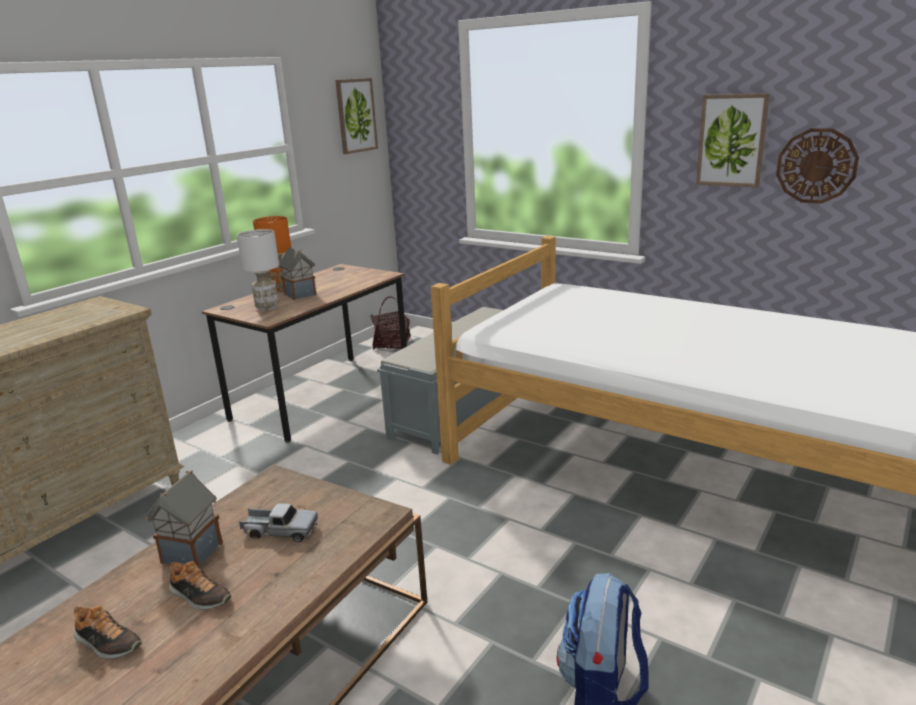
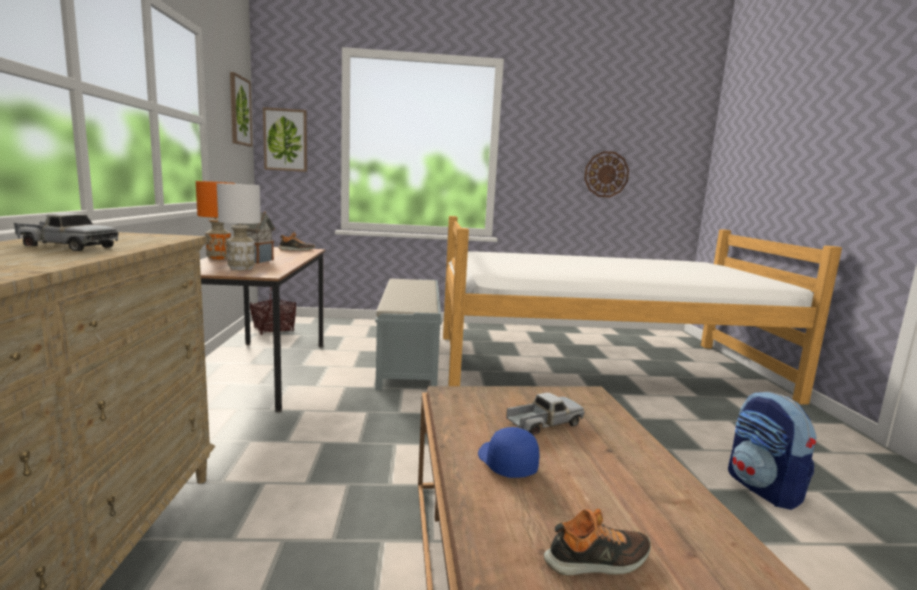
camera: 40 degrees left, 10 degrees down
(34, 329) = (66, 246): none -> toy truck
(192, 554) = (505, 463): toy house -> blue cap
(199, 596) = (588, 488): shoe -> shoe (296, 250)
(732, 140) = (557, 156): picture -> picture (285, 140)

